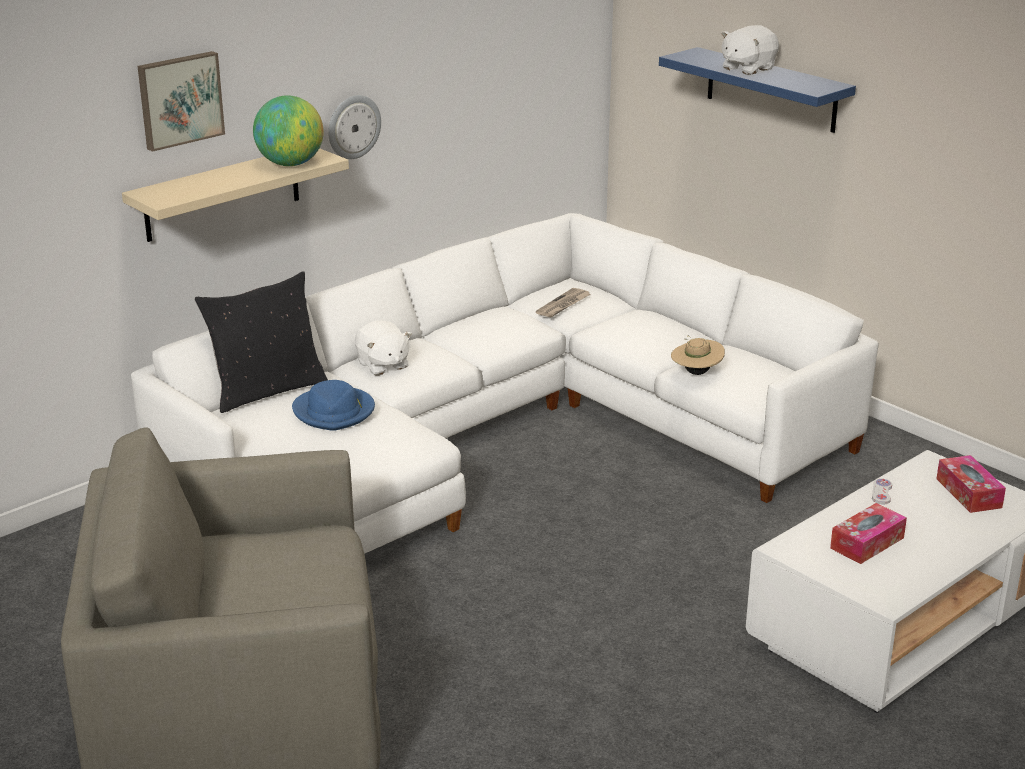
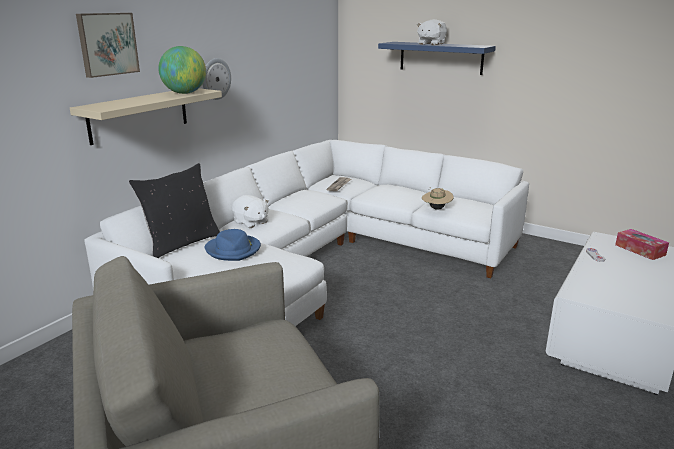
camera: 15 degrees left, 5 degrees down
(867, 543) = (617, 284): tissue box -> none

